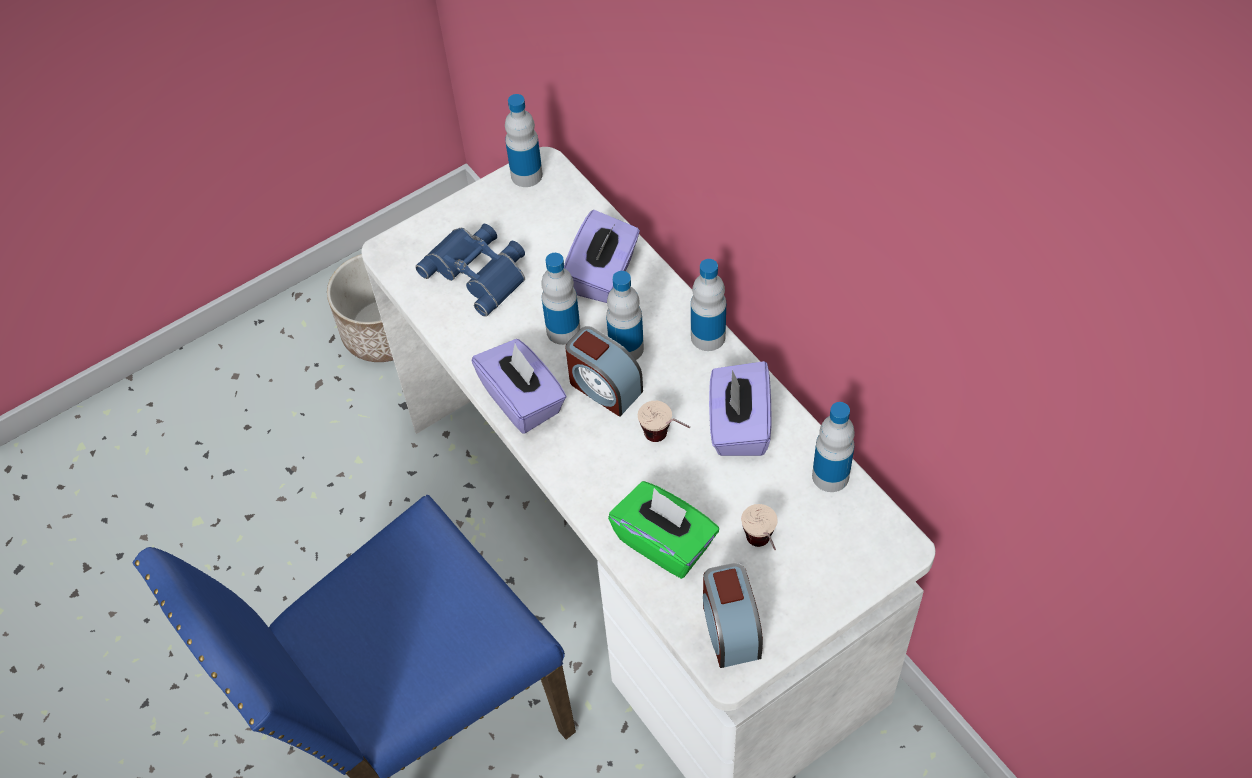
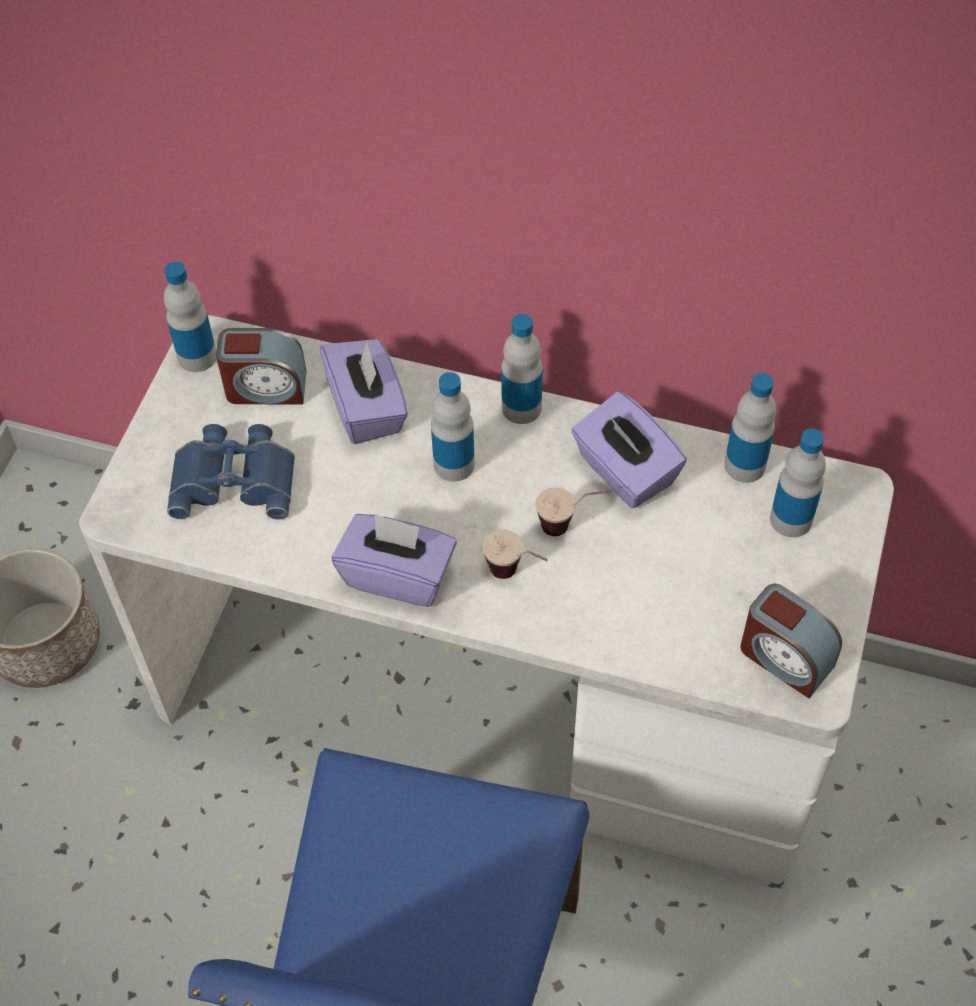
camera: 40 degrees left, 0 degrees up
(563, 330) = (376, 484): bottle -> bottle (791, 519)
(604, 387) = (466, 513): alarm clock -> alarm clock (266, 388)
(665, 542) = (657, 620): green tissue box -> none
(762, 549) = (747, 568): cup -> cup (516, 576)

